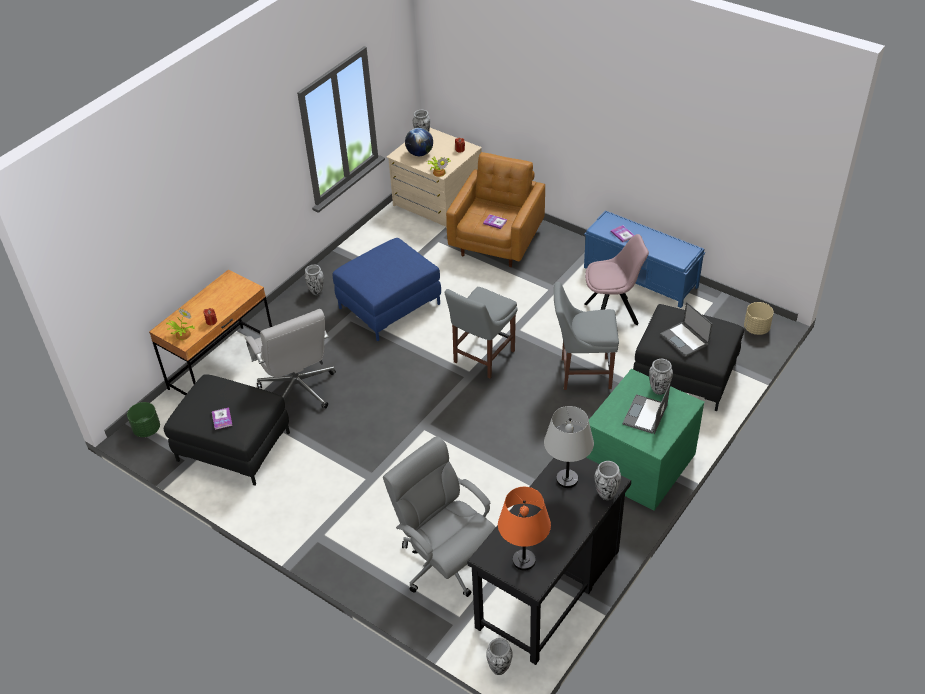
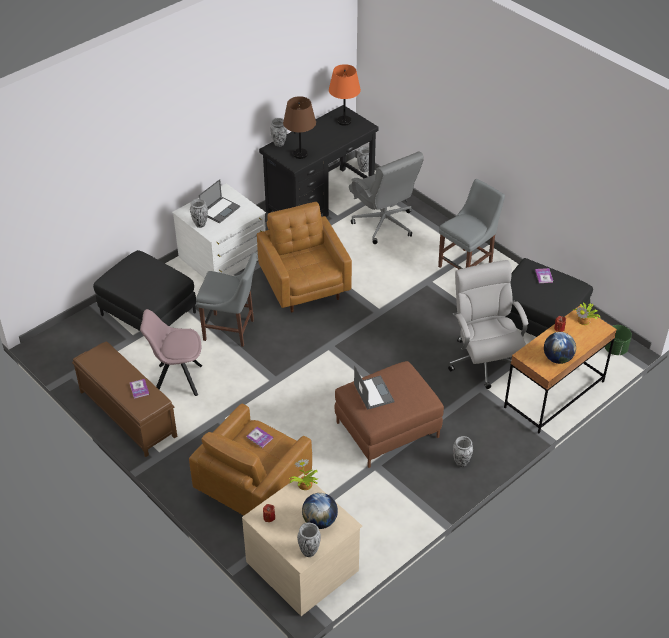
camera: 170 degrees left, 0 degrees up
(217, 291) = (557, 358): none -> globe
(389, 305) = (387, 430): blue ottoman -> brown ottoman
(482, 358) = (313, 359): grey chair -> grey chair (467, 265)
(521, 443) = (304, 286): none -> brown armchair
(567, 479) = (300, 154): grey table lamp -> brown table lamp
(638, 463) = (223, 257): green dresser -> white dresser
(641, 277) = (127, 413): blue bench -> brown bench
(685, 339) = (150, 273): laptop -> laptop (373, 392)
(756, 328) = (60, 342): beige planter -> none

